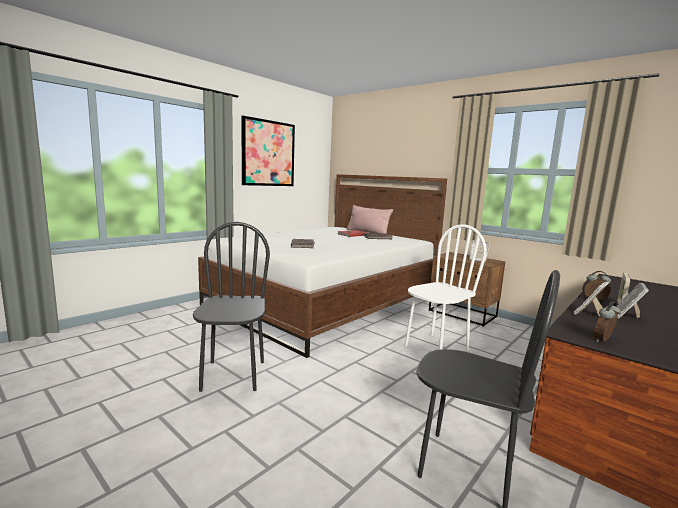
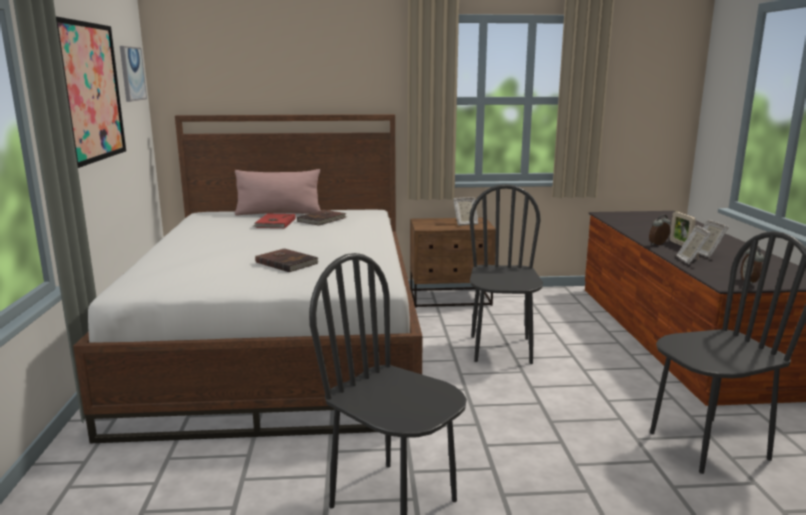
camera: 45 degrees left, 5 degrees up
(314, 150) = (132, 73): none -> picture
(436, 347) = (501, 349): white chair -> black chair

